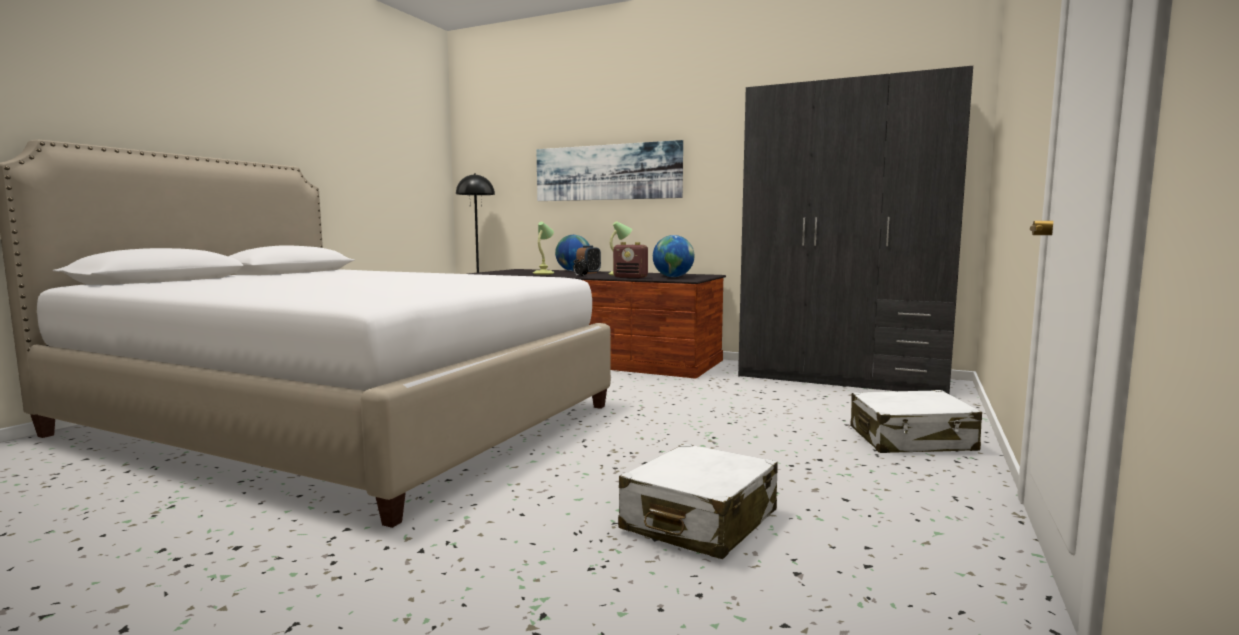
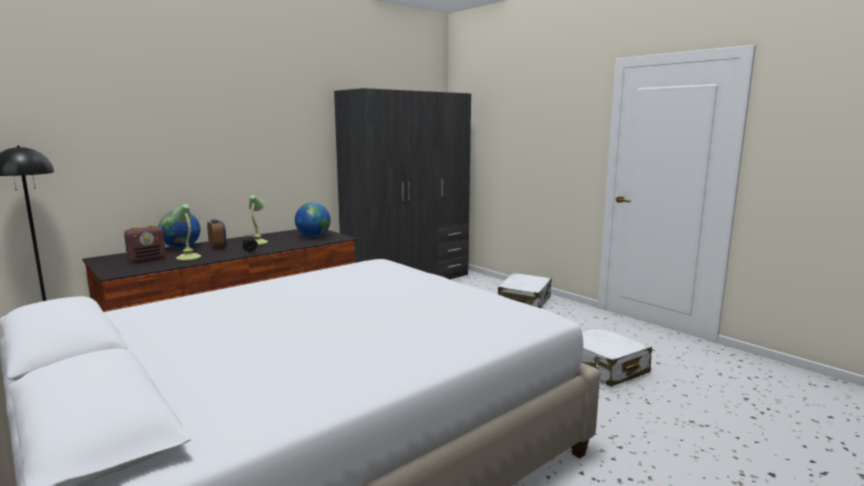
camera: 65 degrees left, 5 degrees up
(607, 172) = (196, 143): picture -> none
(631, 277) = (295, 245): radio -> radio (147, 260)

